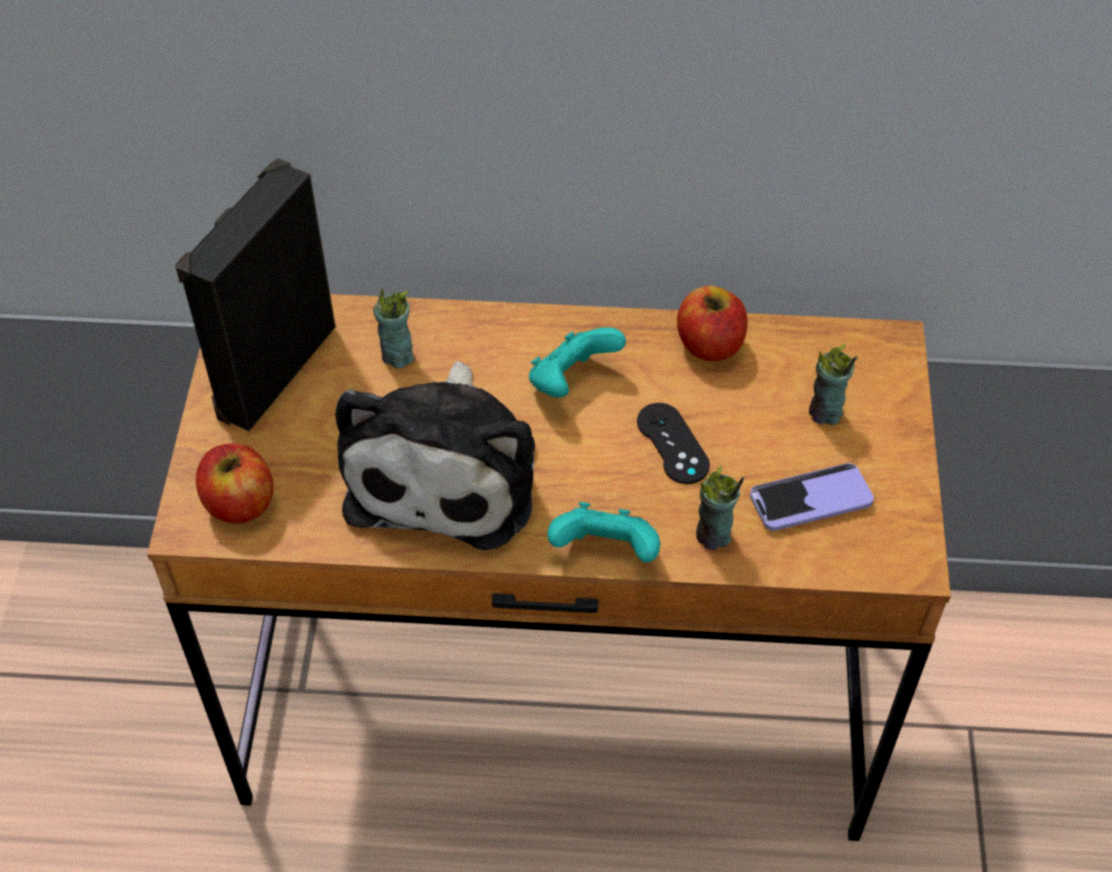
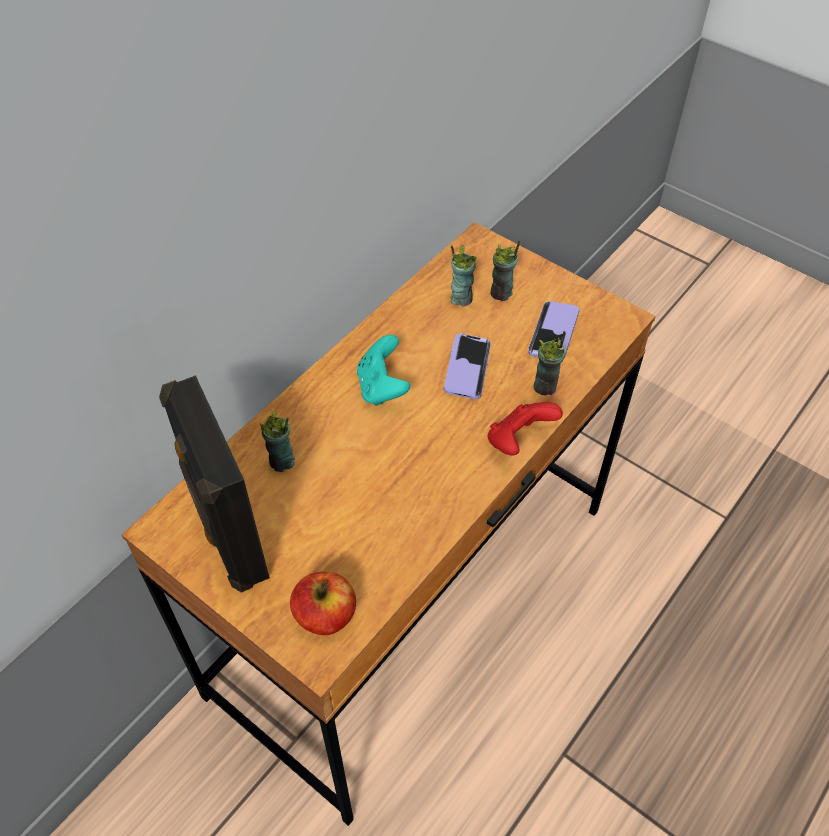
camera: 55 degrees left, 0 degrees up
(447, 470) = (395, 485): plush toy -> none
(605, 552) = (518, 441): turquoise game controller -> red game controller
(672, 443) = (467, 368): black game controller -> phone
(710, 344) = (412, 312): apple -> none
(777, 378) = (461, 298): none -> cup

